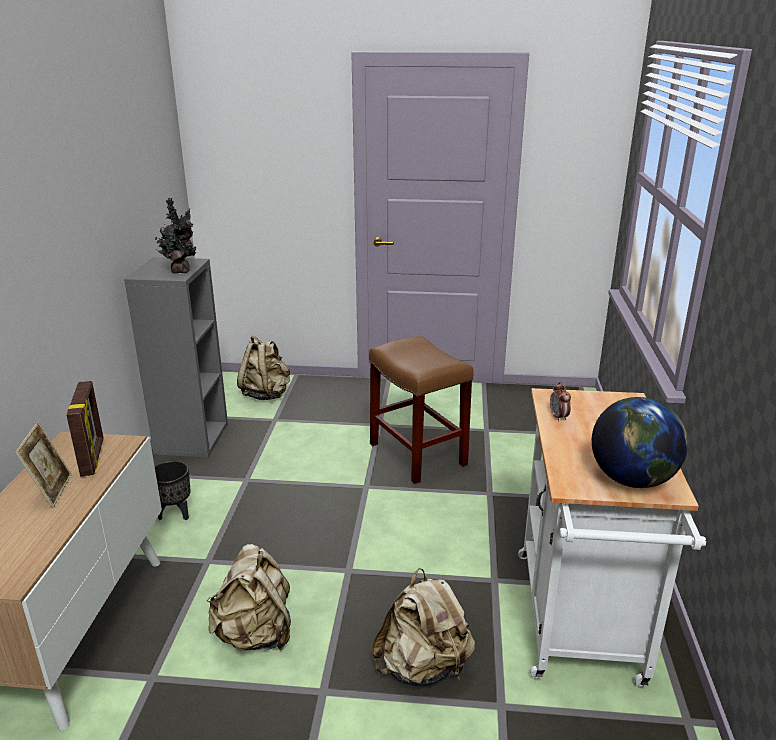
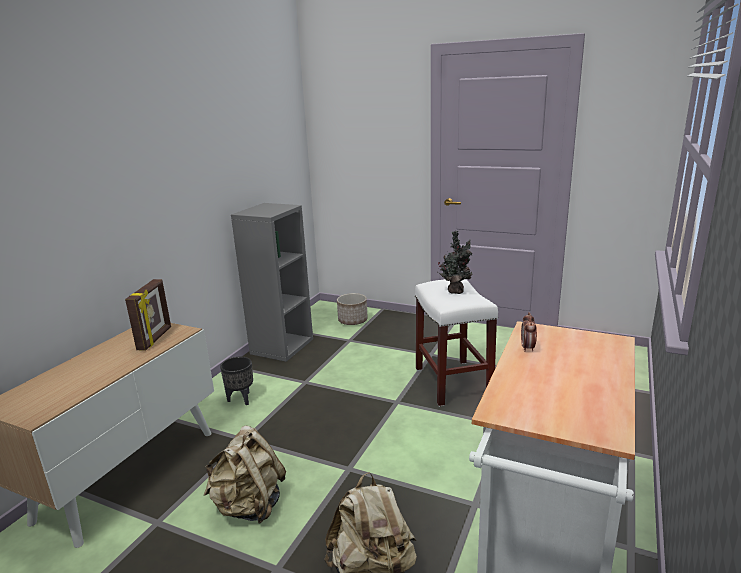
camera: 20 degrees right, 5 degrees down
(51, 491) = (111, 357): picture frame -> none
(181, 271) = (273, 211): potted plant -> potted plant (455, 291)
(266, 394) = (352, 321): beige backpack -> planter
(416, 454) = (451, 382): brown stool -> white stool
(632, 479) = (570, 415): globe -> none

